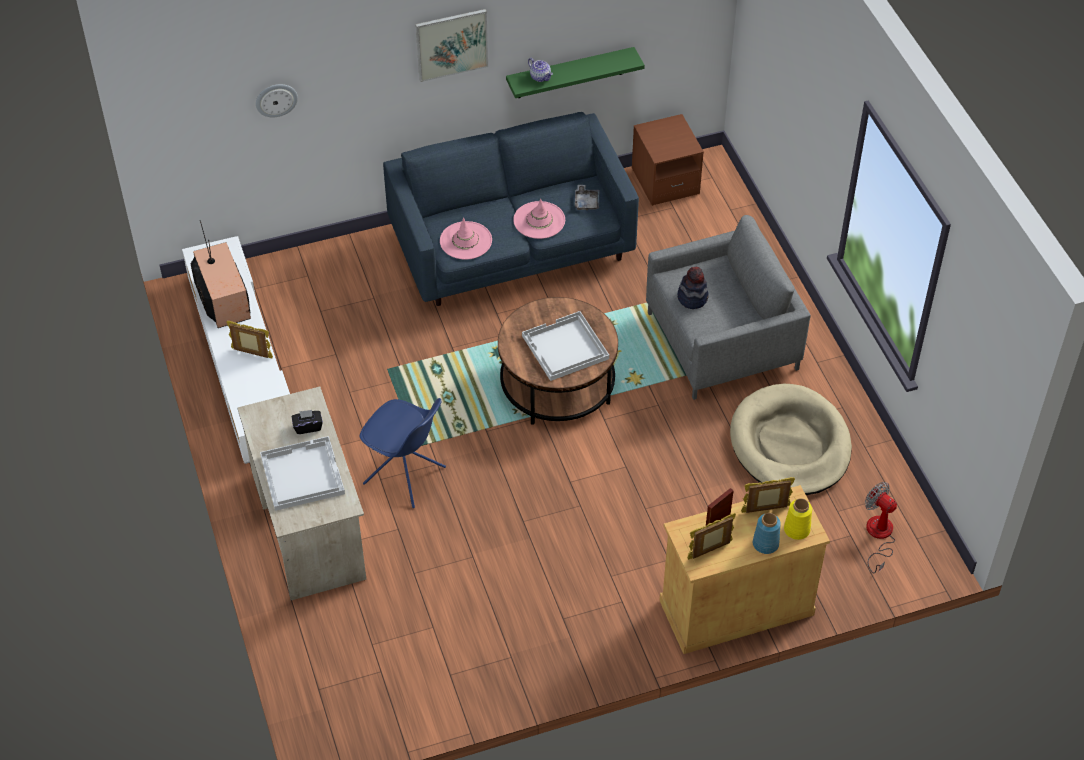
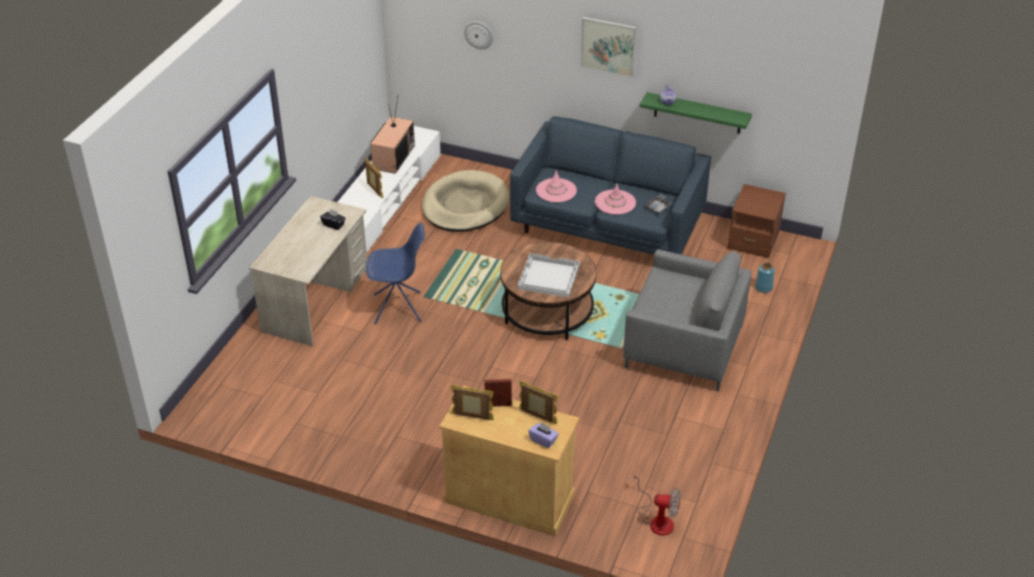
camera: 40 degrees right, 10 degrees down
(301, 474) = (300, 245): white tray -> none
(406, 476) = (399, 308): blue chair -> blue chair turned 75 degrees counterclockwise
(692, 297) = (660, 290): hat -> none
(765, 544) = (512, 435): blue vase -> blue vase (763, 288)
(790, 444) = (659, 430): beige dog bed -> beige dog bed (465, 205)
(796, 530) = (543, 440): yellow vase -> purple tissue box
(878, 536) = (657, 519): fan -> fan turned 105 degrees clockwise

